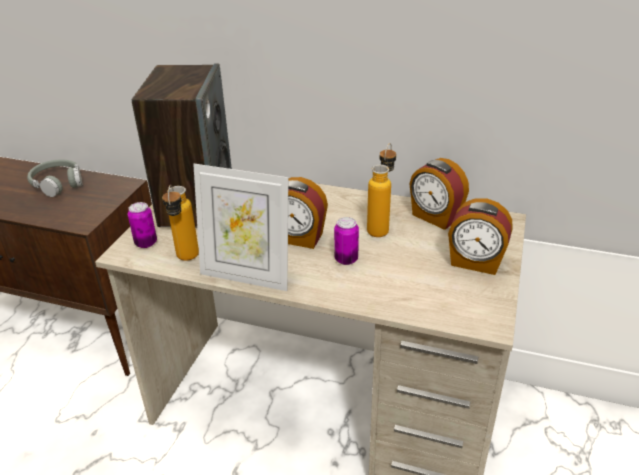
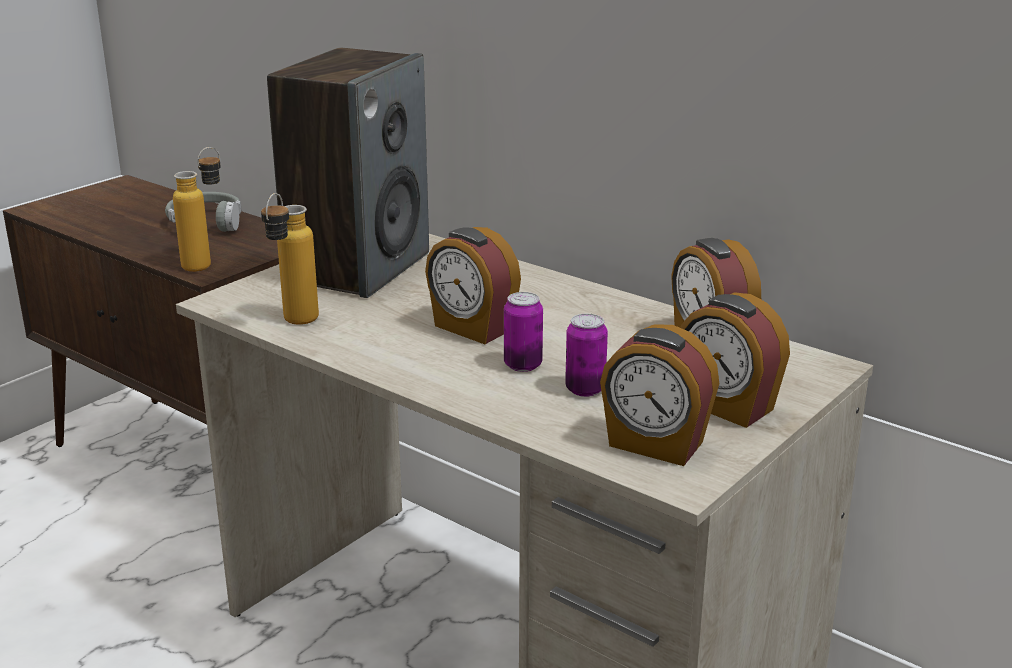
camera: 20 degrees right, 10 degrees down
(146, 243) = (256, 296): can -> can (585, 389)
(246, 276) = (362, 356): picture frame -> none
(381, 227) = (610, 338): bottle -> bottle (207, 264)
(457, 300) = (655, 445): none -> alarm clock

